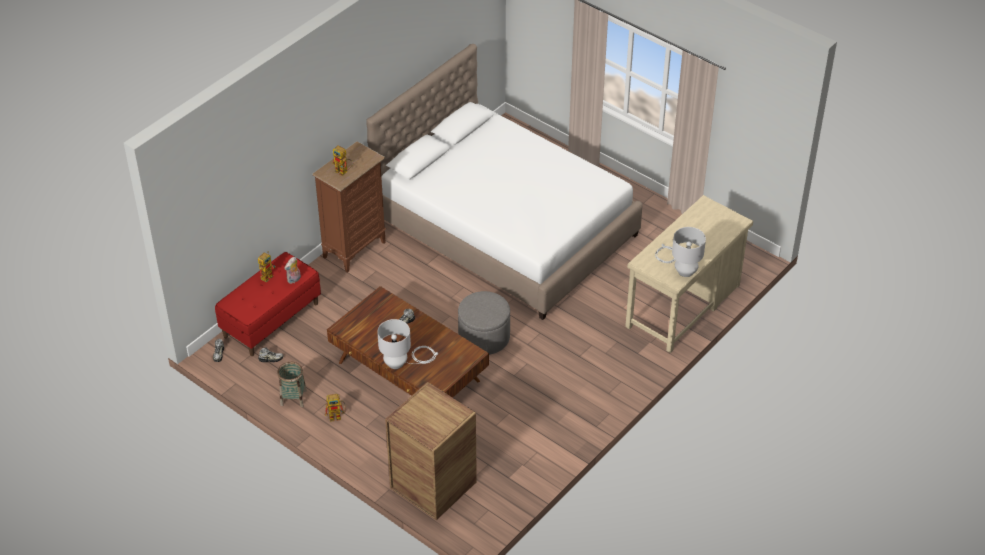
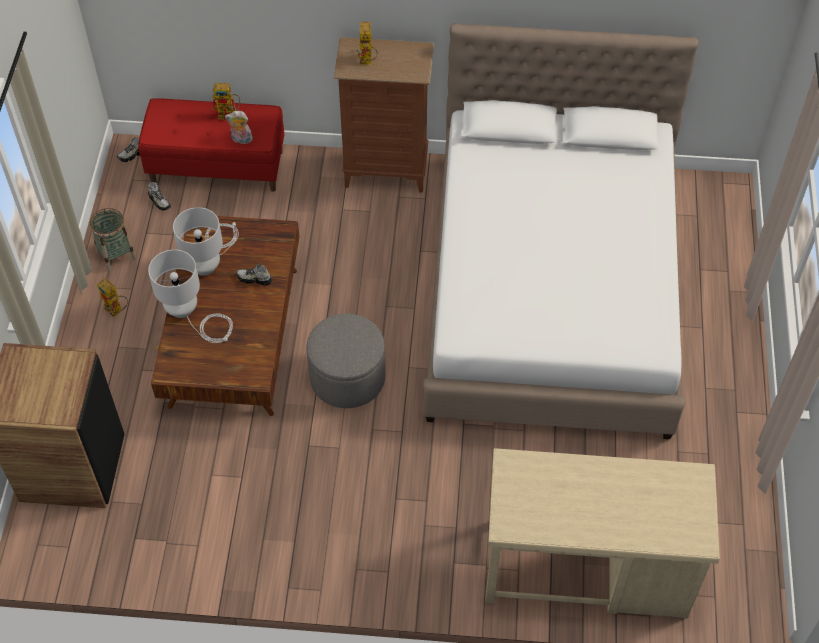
camera: 55 degrees right, 10 degrees up
(678, 265) = (542, 511): grey table lamp -> grey table lamp (211, 255)

